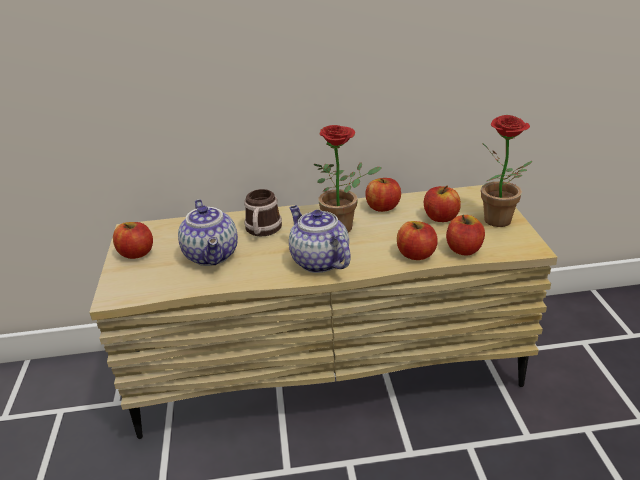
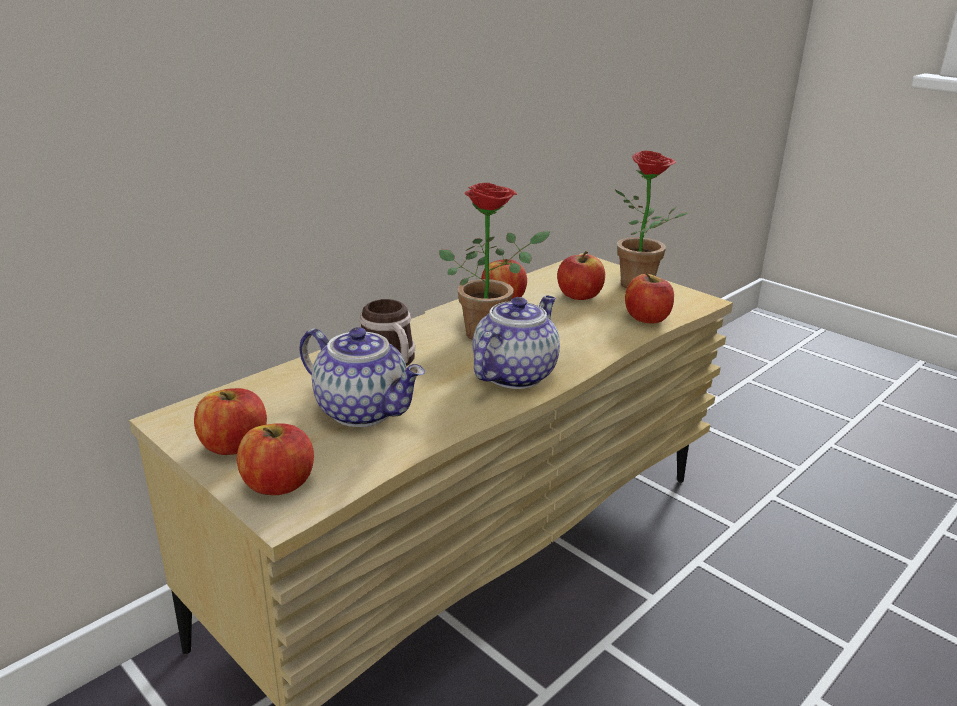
camera: 40 degrees left, 5 degrees down
(318, 261) = (514, 374): teapot -> teapot turned 105 degrees clockwise
(416, 254) = (609, 336): apple -> apple (278, 484)

